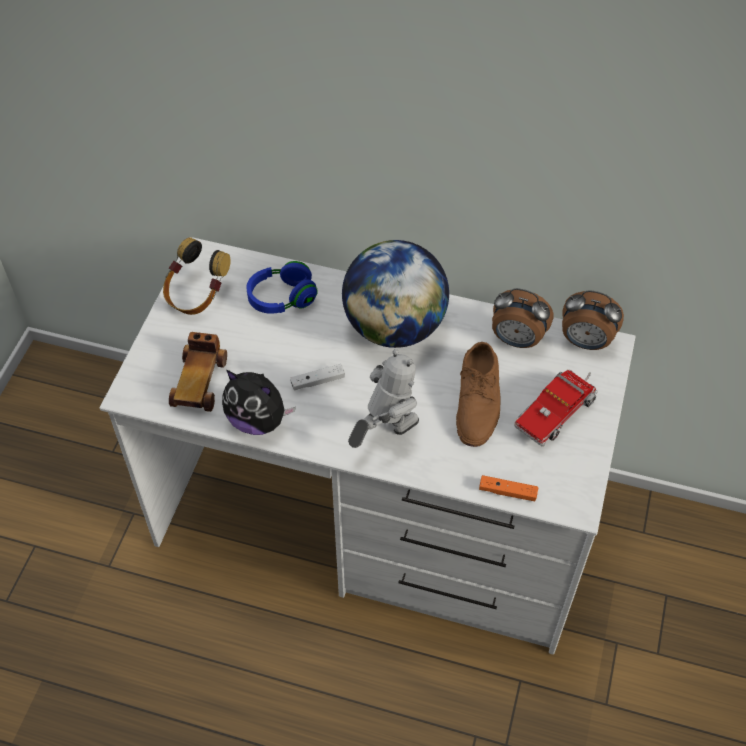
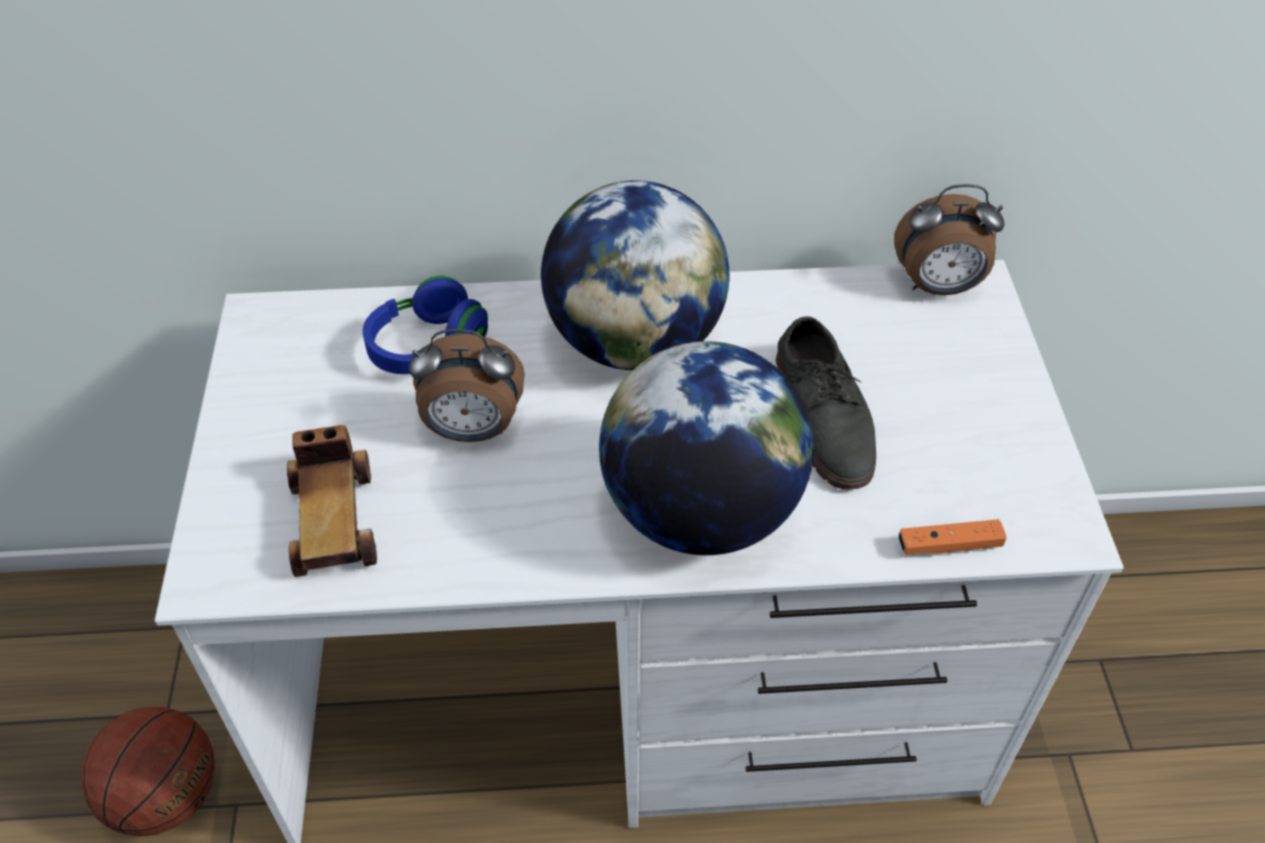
camera: 20 degrees left, 5 degrees down
(99, 497) = (166, 797): none -> basketball
(196, 295) = (274, 380): headphones -> none
(258, 420) = (468, 555): plush toy -> none
(318, 381) = (546, 460): white game controller -> none
(385, 433) = (701, 512): toy robot -> globe
(478, 400) = (825, 416): brown shoe -> grey shoe
(516, 340) = (835, 311): alarm clock -> alarm clock (472, 430)
(556, 411) = (953, 397): toy truck -> none

